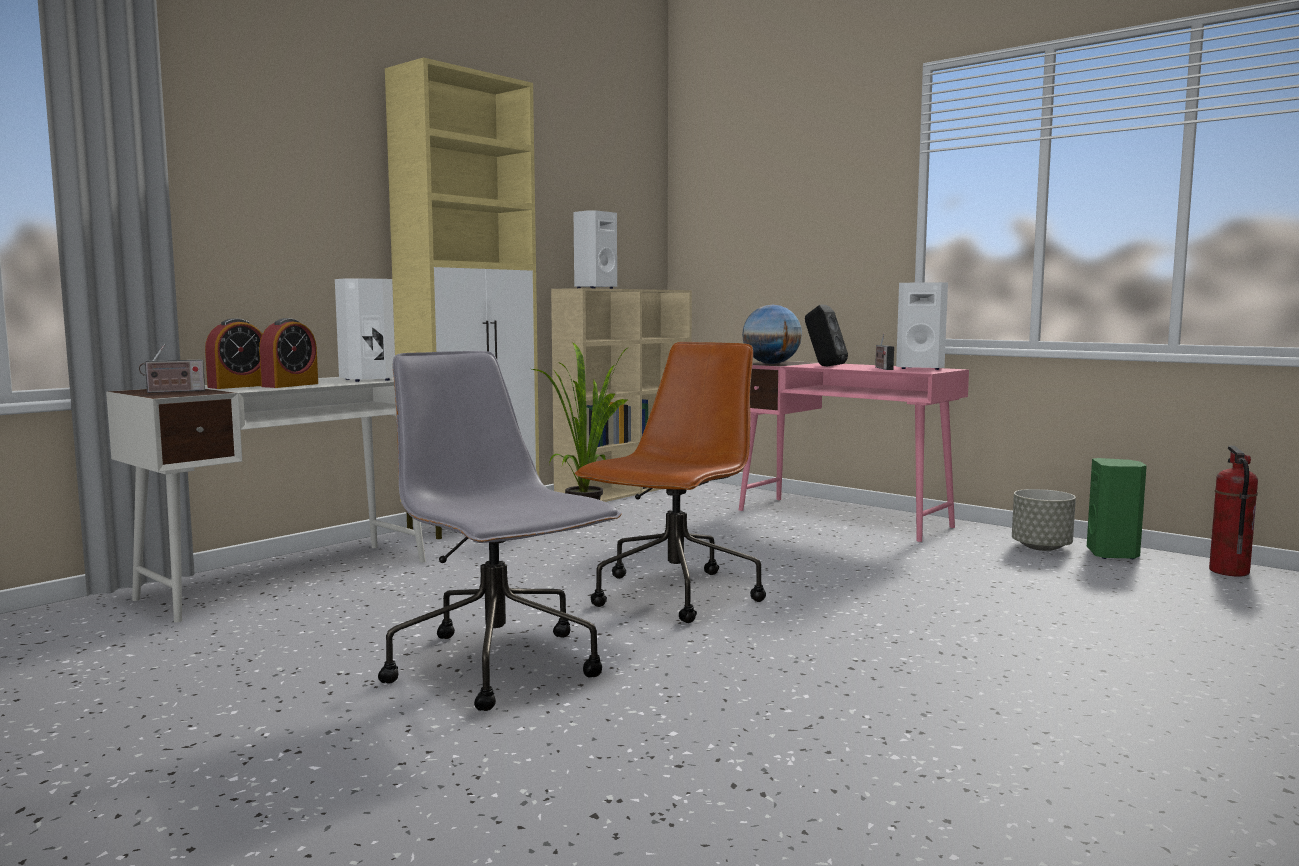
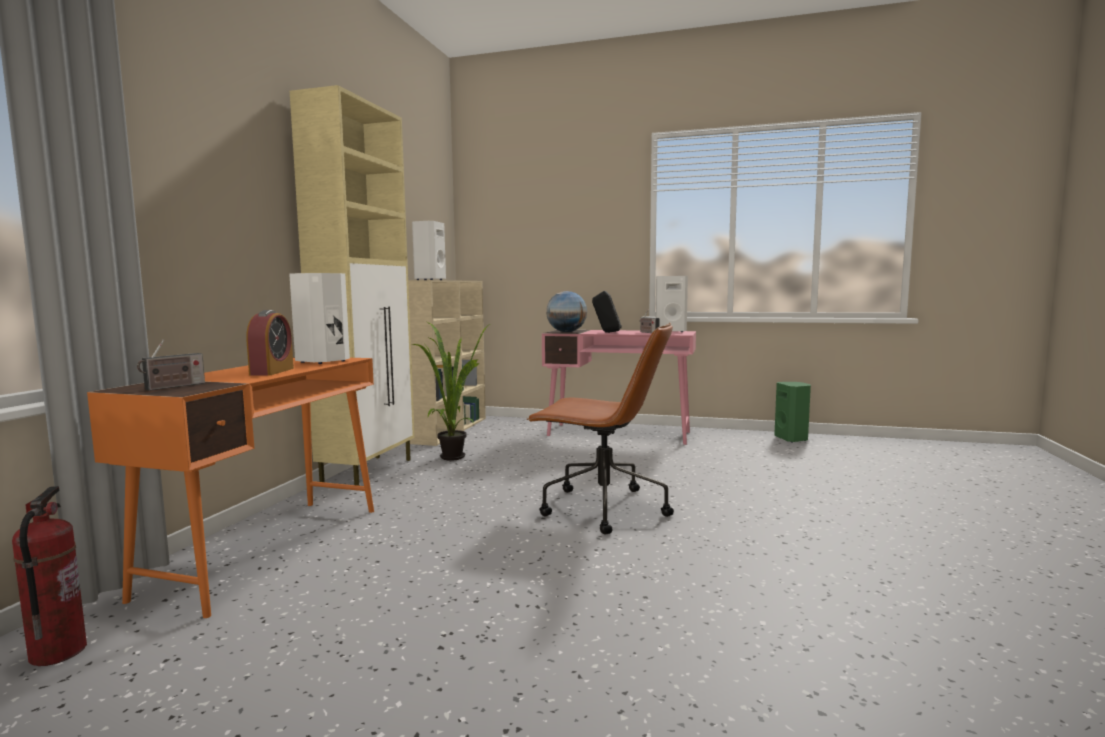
camera: 25 degrees left, 0 degrees up
(238, 386) = (223, 376): alarm clock -> none
(290, 579) = (270, 548): white desk -> orange desk
(498, 667) = (566, 596): grey office chair -> none
(674, 596) = (601, 508): brown office chair -> brown office chair turned 105 degrees clockwise
(1040, 547) = (752, 439): grey planter -> none
(1228, 571) = (856, 442): fire extinguisher -> fire extinguisher (57, 652)

